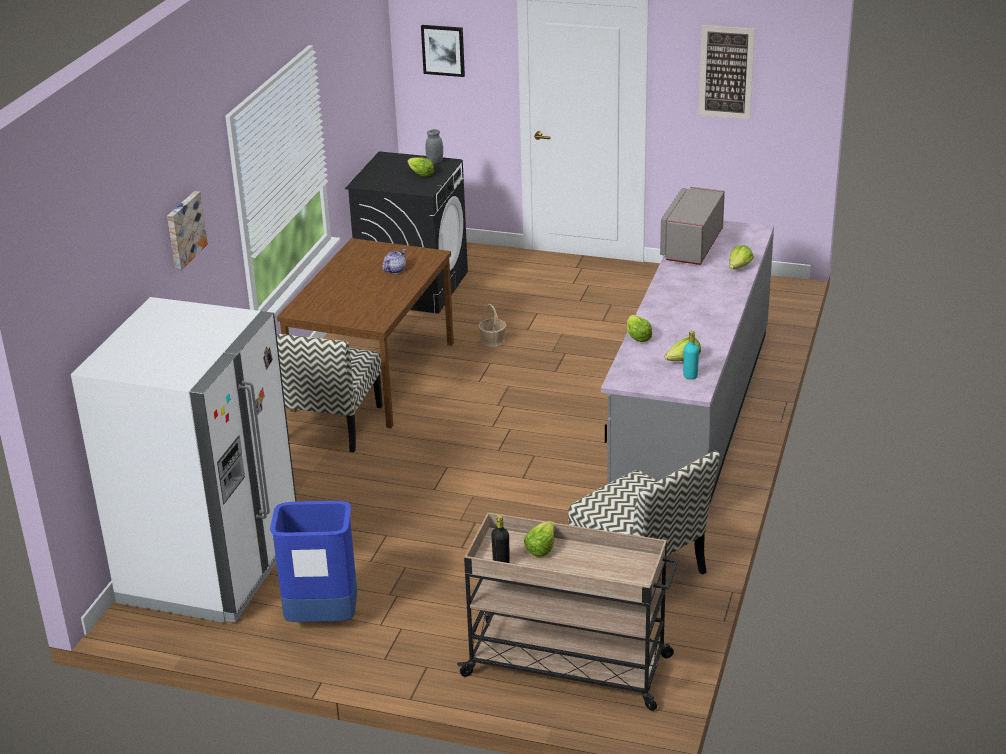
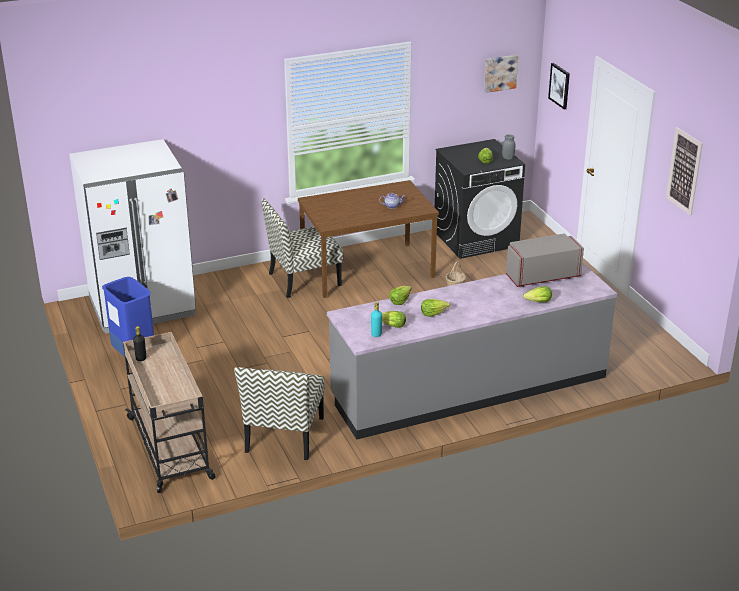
camera: 50 degrees right, 0 degrees up
(184, 230) = (215, 113): picture -> picture (500, 73)
(541, 547) = (167, 364): lettuce -> lettuce (433, 313)

